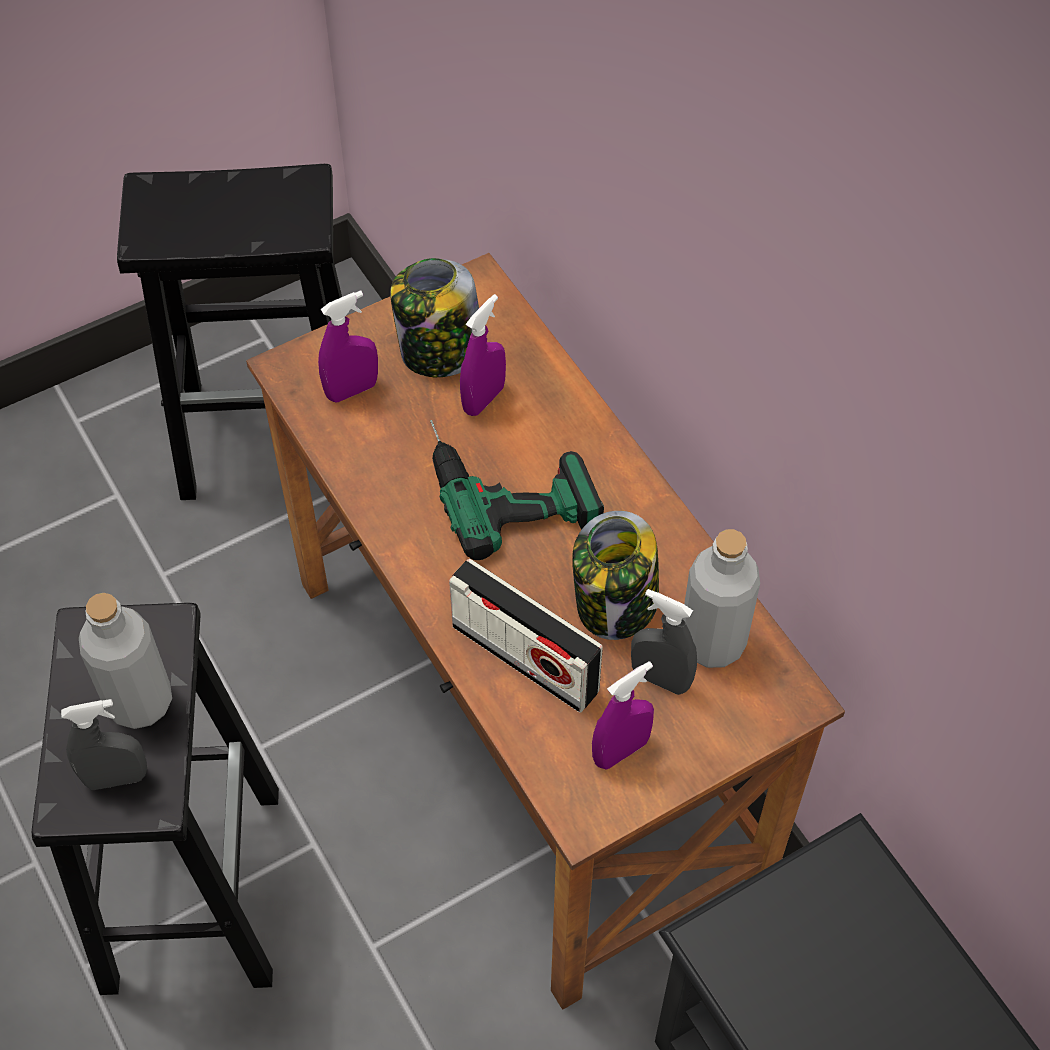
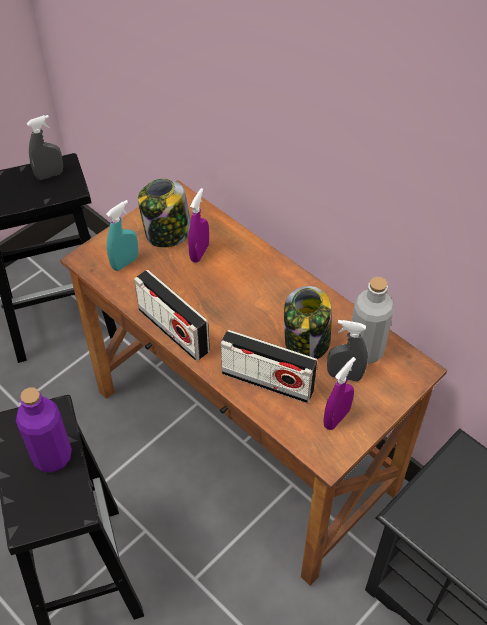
camera: 15 degrees left, 5 degrees down
(116, 778) = (51, 502): grey spray bottle -> grey spray bottle (50, 175)
(140, 701) = (52, 456): grey bottle -> purple bottle
(352, 390) = (125, 263): purple spray bottle -> turquoise spray bottle
(396, 531) = (173, 330): none -> radio
(507, 480) = (226, 291): power drill -> none

